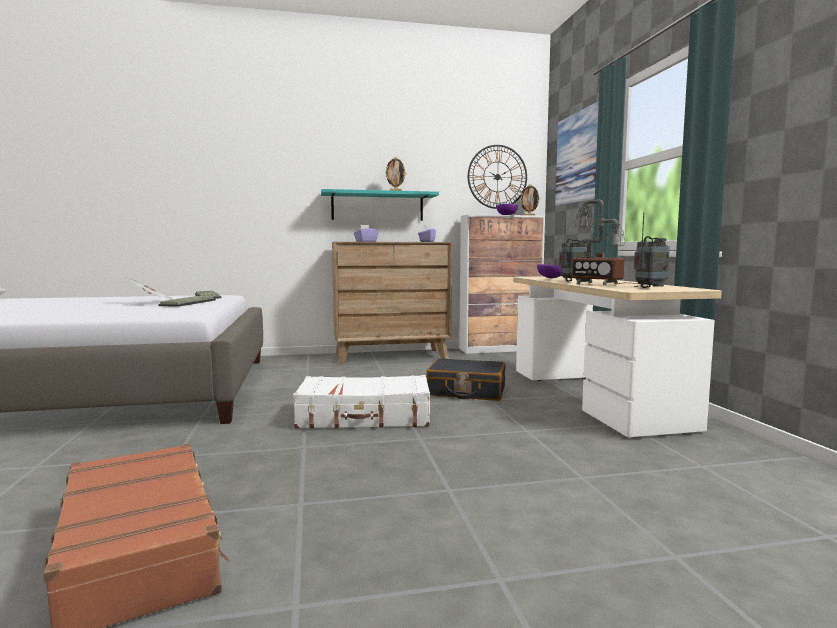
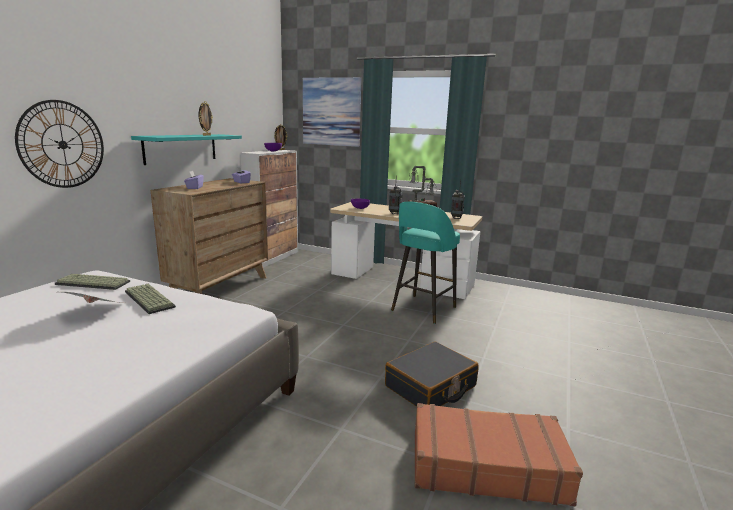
camera: 55 degrees left, 10 degrees up
(365, 417) = (350, 342): white suitcase -> none
(466, 391) = (345, 299): black suitcase -> black suitcase (431, 387)
(497, 177) = (258, 117): wall clock -> wall clock (62, 144)
(527, 425) = (422, 309): none -> turquoise stool

